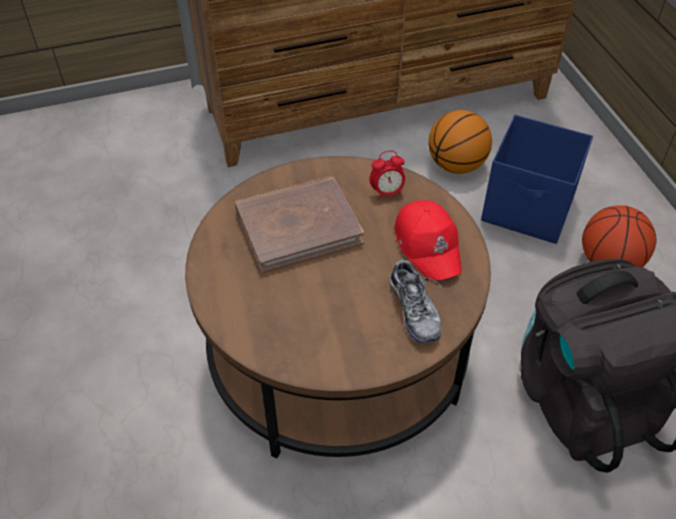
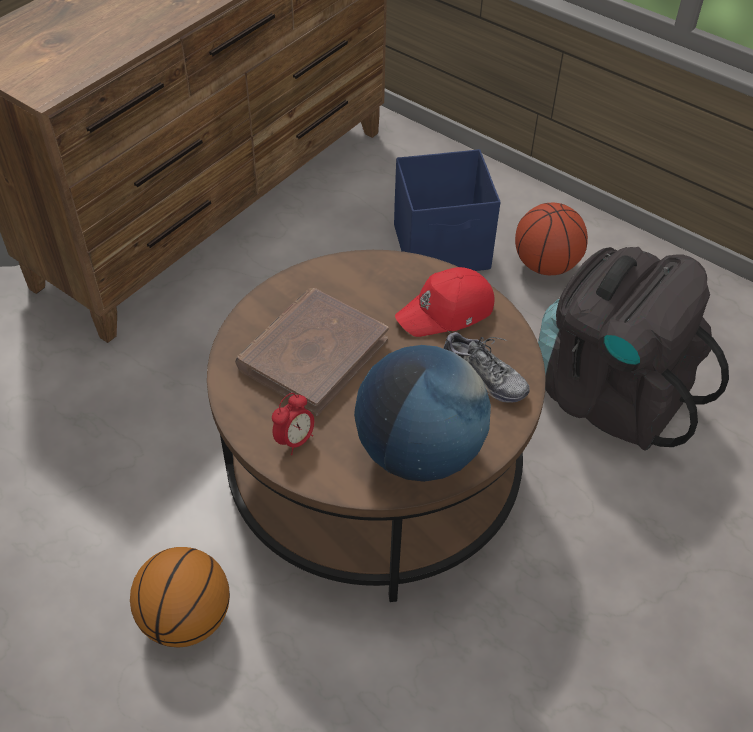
camera: 35 degrees left, 0 degrees up
(312, 341) = (419, 452): none -> globe
(387, 193) = (368, 281): alarm clock -> alarm clock (295, 440)
(428, 245) = (447, 312): red cap -> red cap turned 120 degrees clockwise
(456, 165) = (345, 235): basketball -> basketball (187, 618)

